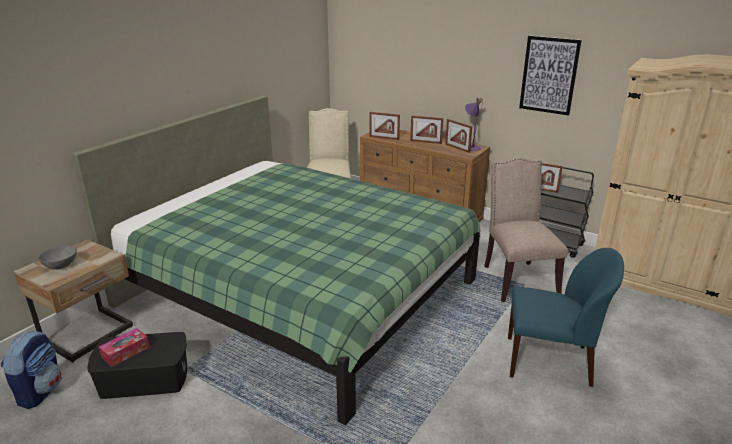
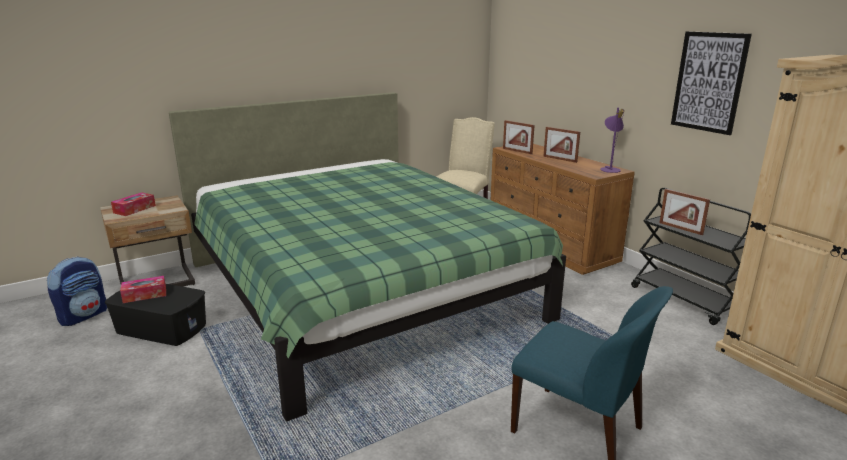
camera: 25 degrees right, 5 degrees down
(60, 265) = (134, 209): grey bowl -> tissue box
(457, 148) = (590, 168): picture frame -> none
(517, 279) = (613, 331): beige chair -> none

